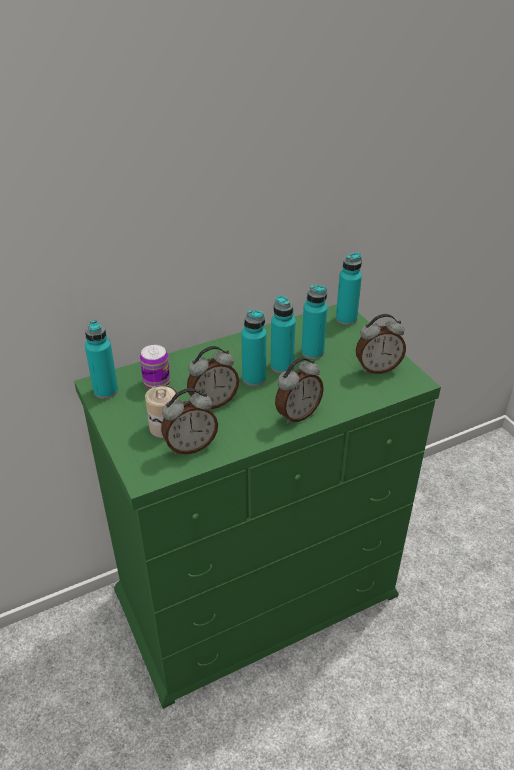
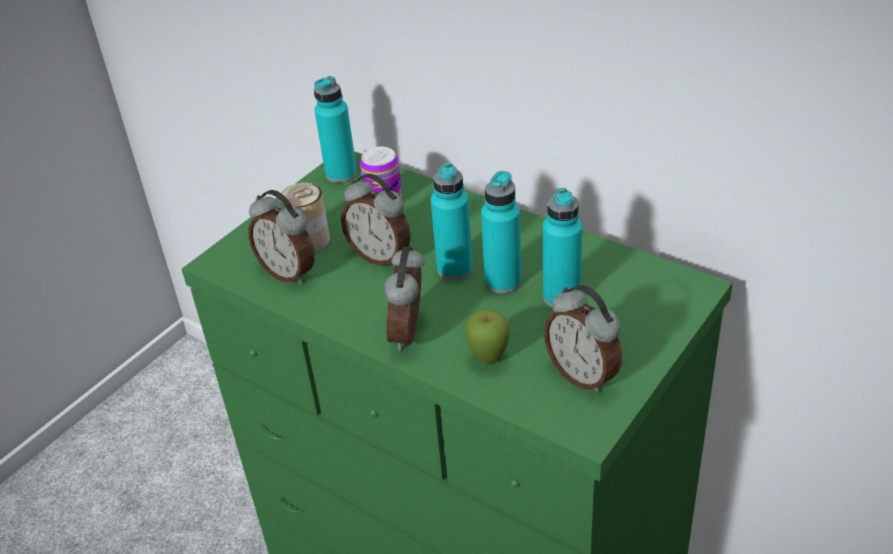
camera: 65 degrees right, 0 degrees up
(297, 414) = (410, 334): alarm clock -> alarm clock turned 75 degrees clockwise
(341, 393) = (489, 358): none -> apple
(346, 319) = (681, 299): turquoise bottle -> none

